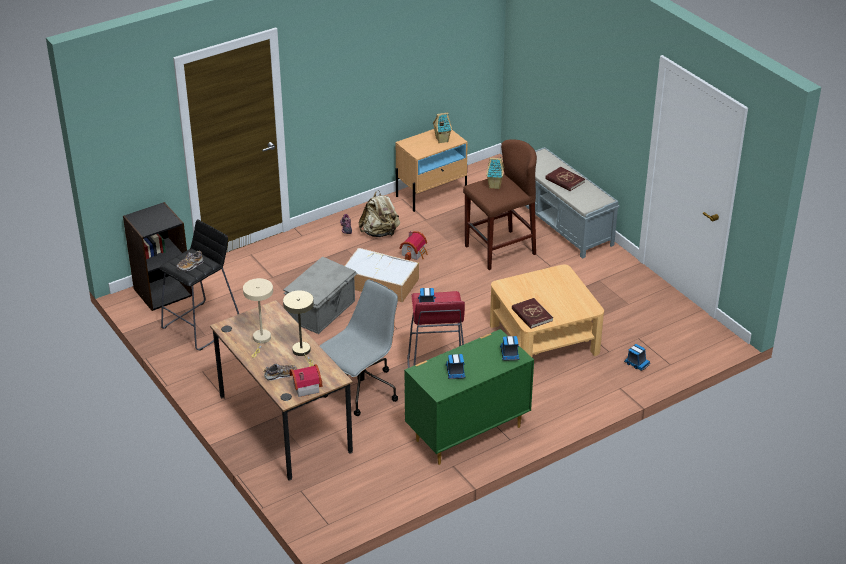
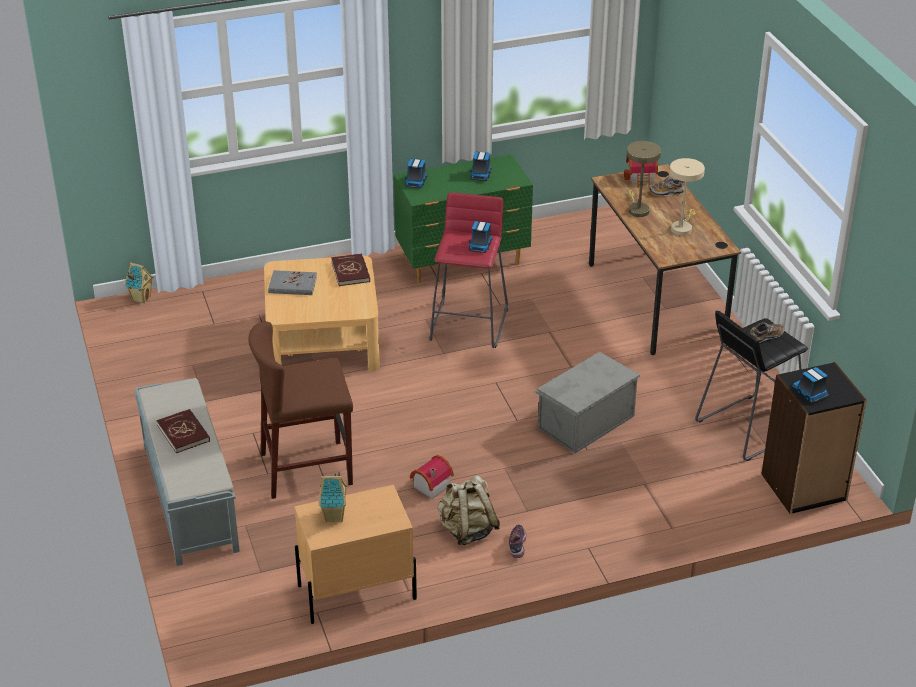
camera: 165 degrees left, 0 degrees up
(360, 391) = (563, 319): grey office chair -> none
(379, 282) = (496, 449): storage box -> none
(495, 186) = (309, 386): toy house -> toy house (141, 298)
(569, 296) = (292, 285): none -> grey book
(636, 363) = (238, 298): toy truck -> toy truck (810, 393)

